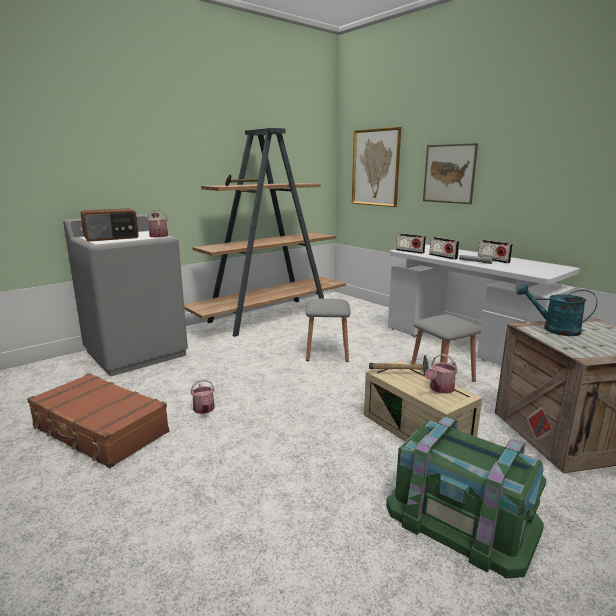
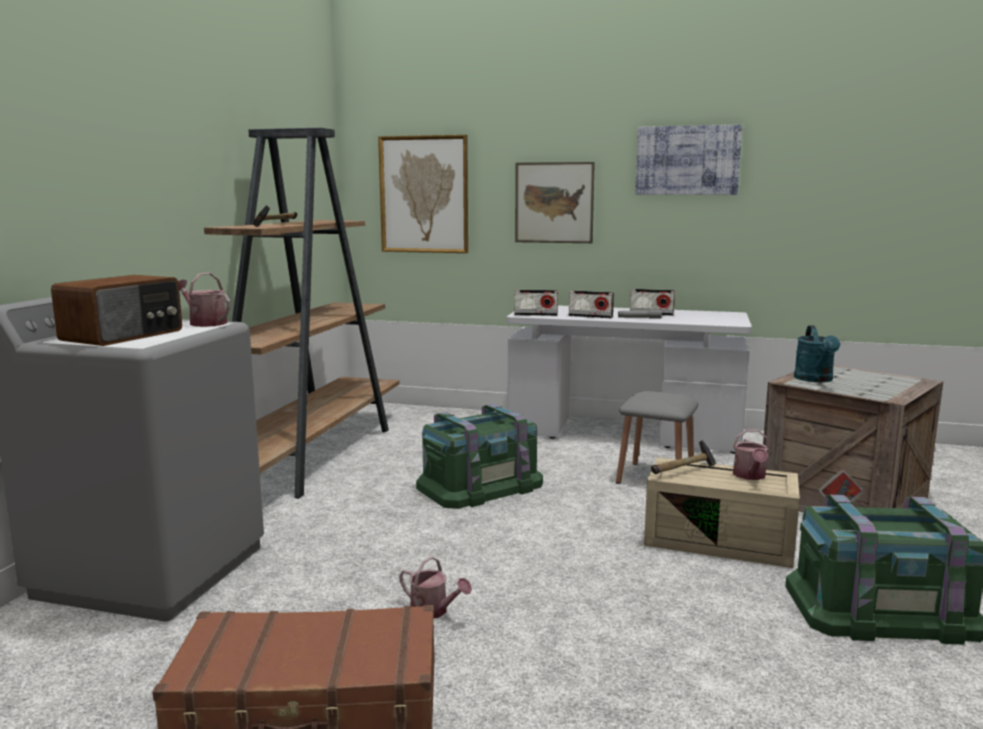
camera: 35 degrees left, 5 degrees down
(327, 353) = (480, 485): grey stool -> green storage box
(546, 140) = (687, 160): none -> picture
(554, 329) = (815, 379): turquoise watering can -> turquoise watering can turned 75 degrees counterclockwise

